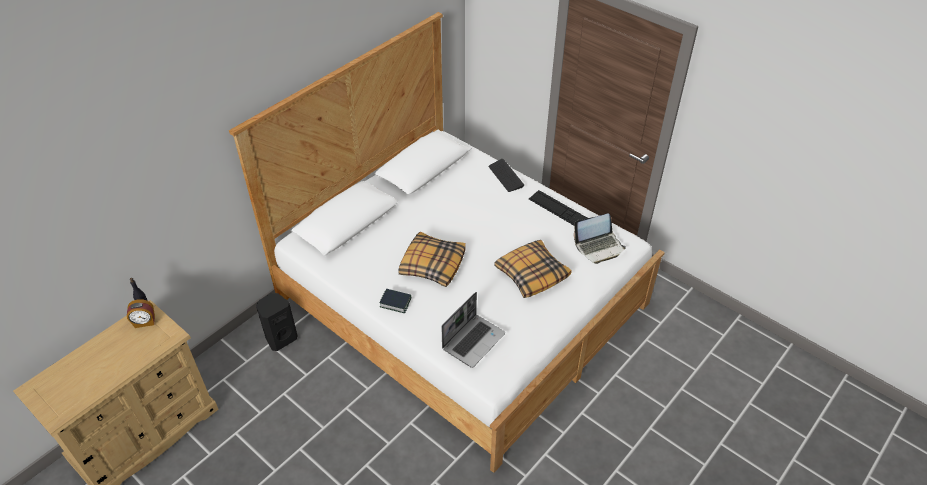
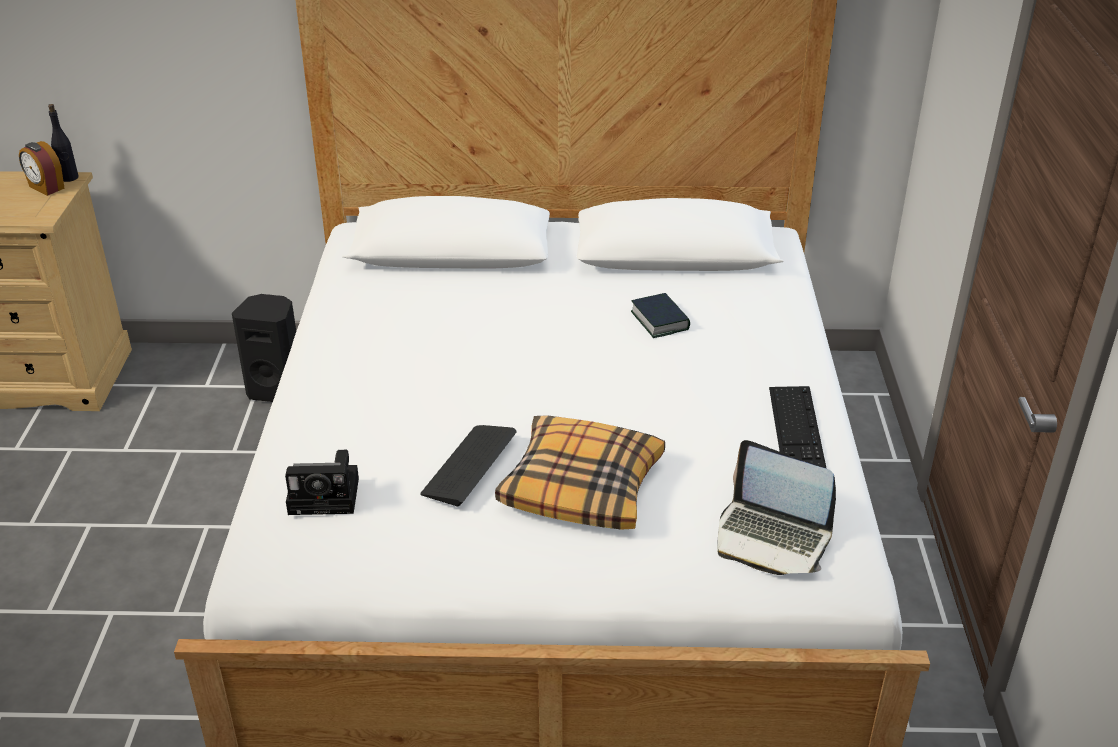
camera: 50 degrees right, 10 degrees down
(395, 302) = (332, 375): book -> book (660, 320)
(432, 264) = (461, 367): pillow -> none
(473, 340) = (327, 495): laptop -> camera
(506, 176) = (787, 337): keyboard -> keyboard (469, 465)

